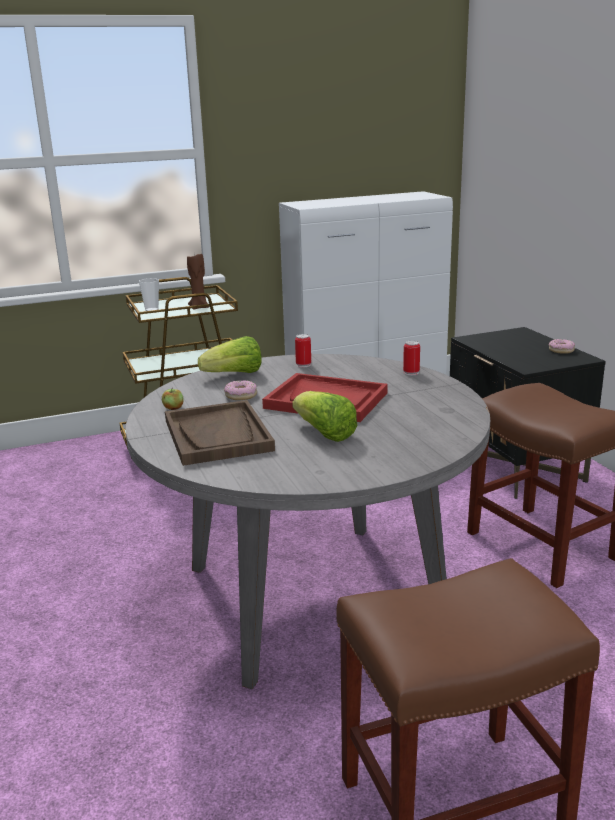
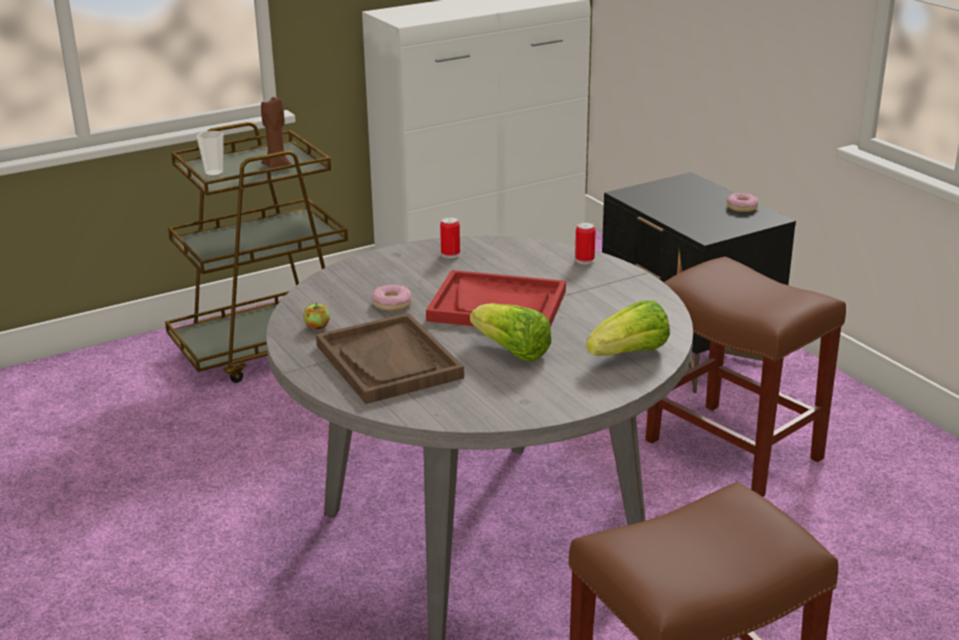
camera: 10 degrees left, 5 degrees up
(234, 374) = (371, 273): lettuce -> lettuce (630, 354)

